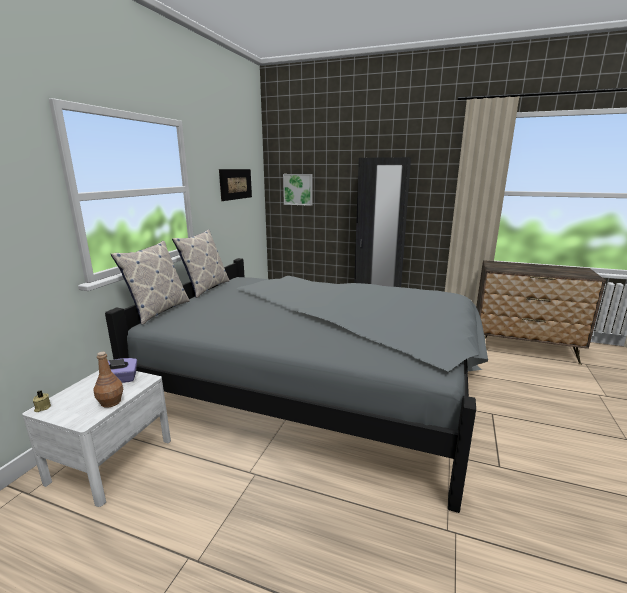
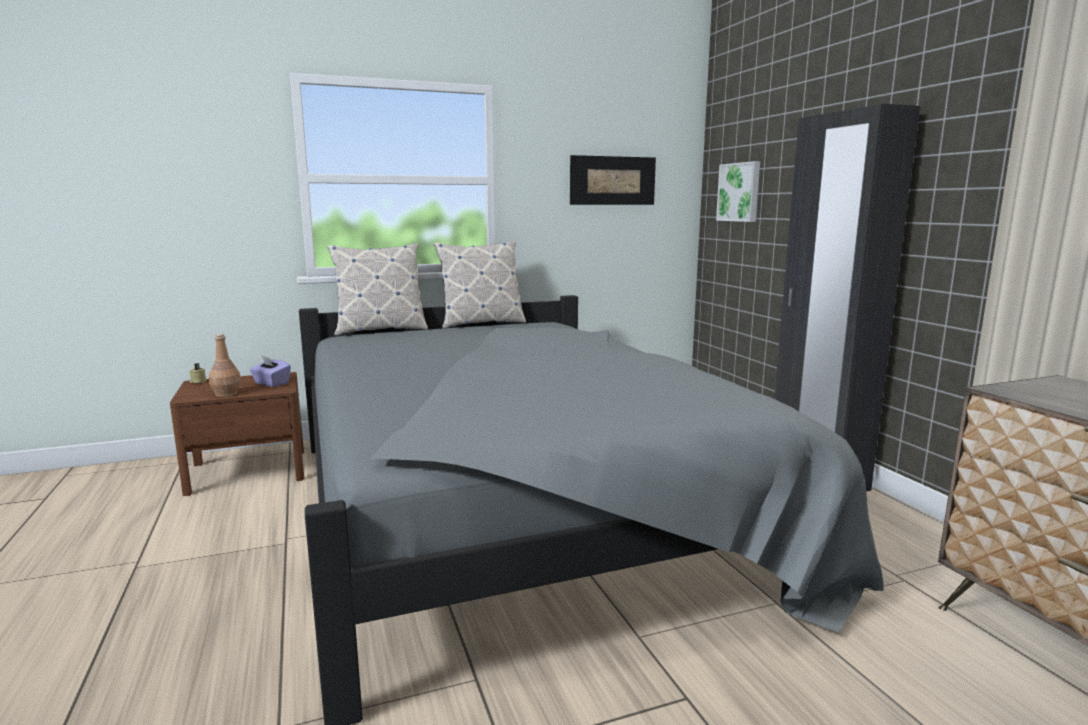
camera: 50 degrees right, 5 degrees down
(111, 460) = (248, 471): white nightstand -> brown nightstand

